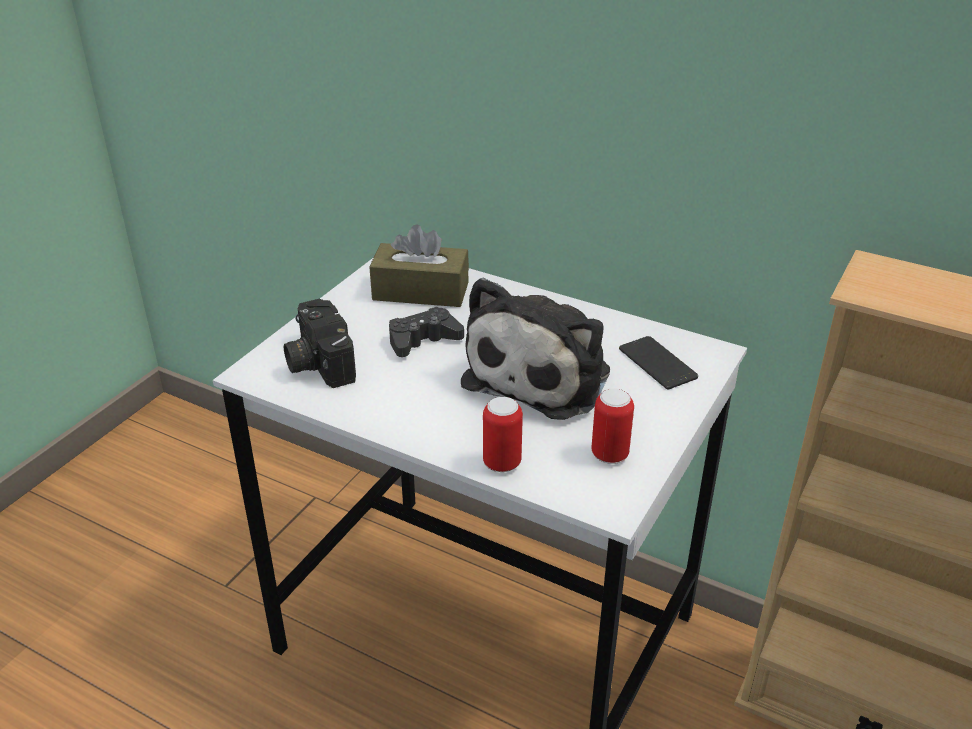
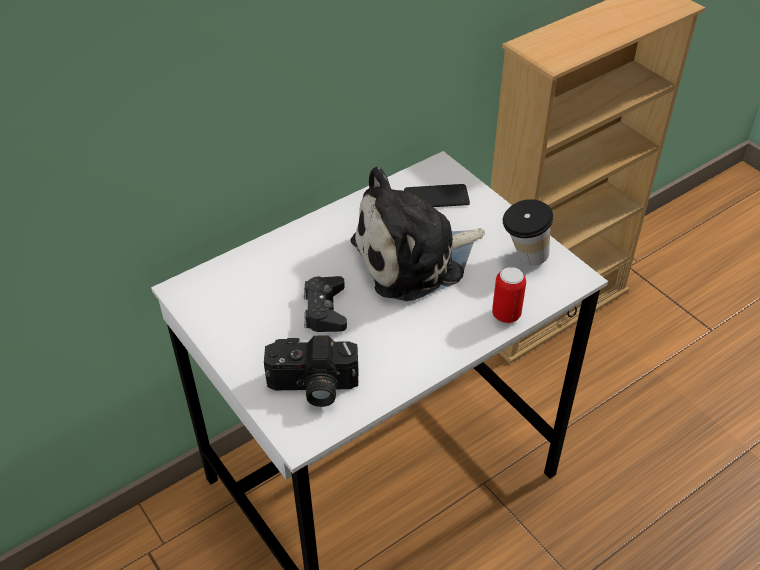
camera: 65 degrees left, 10 degrees up
(420, 291) = (248, 289): brown tissue box -> none
(542, 375) = (415, 258): plush toy -> plush toy turned 105 degrees clockwise
(609, 454) = (523, 258): can -> cup

